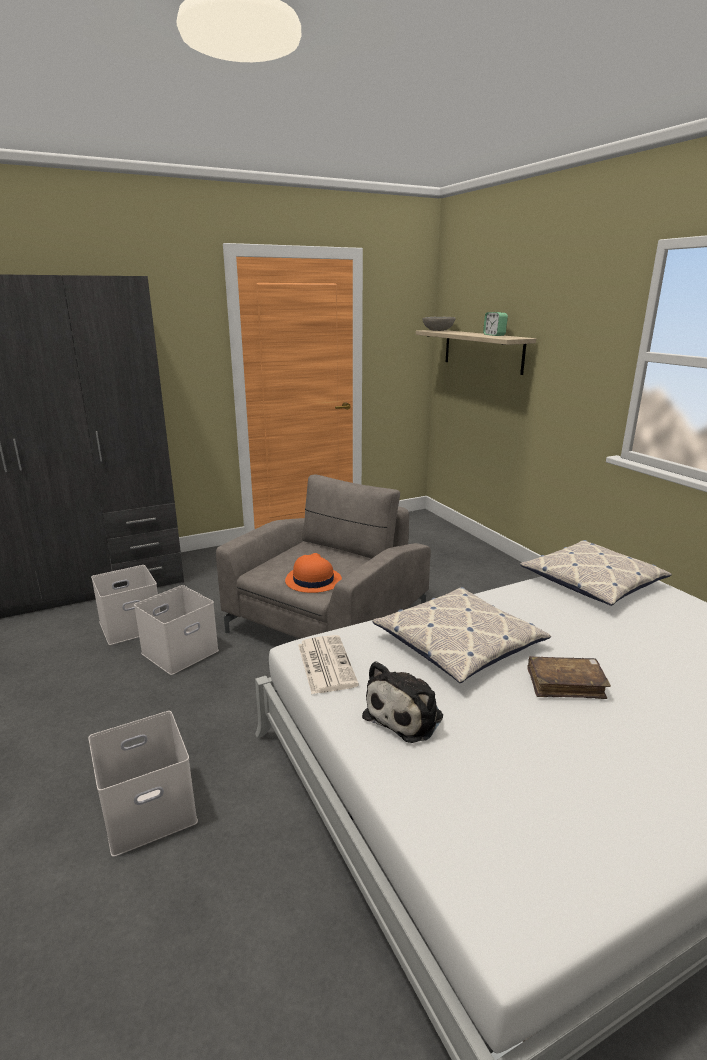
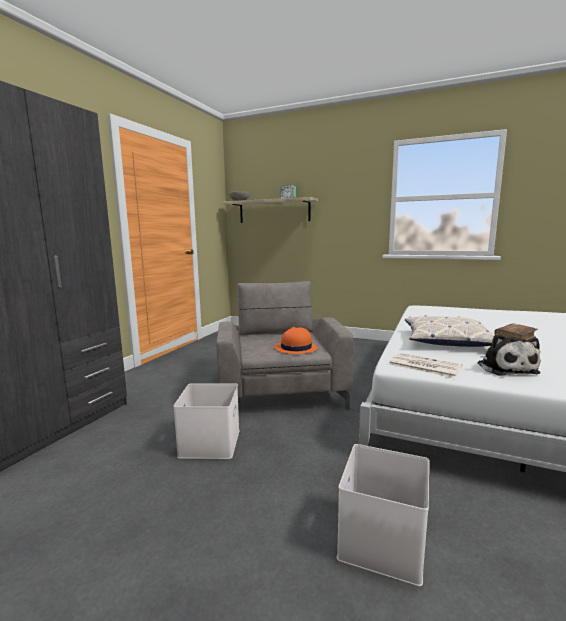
camera: 40 degrees left, 10 degrees down
(132, 625) = (129, 445): white storage box -> none
(592, 582) = (426, 311): pillow -> none

